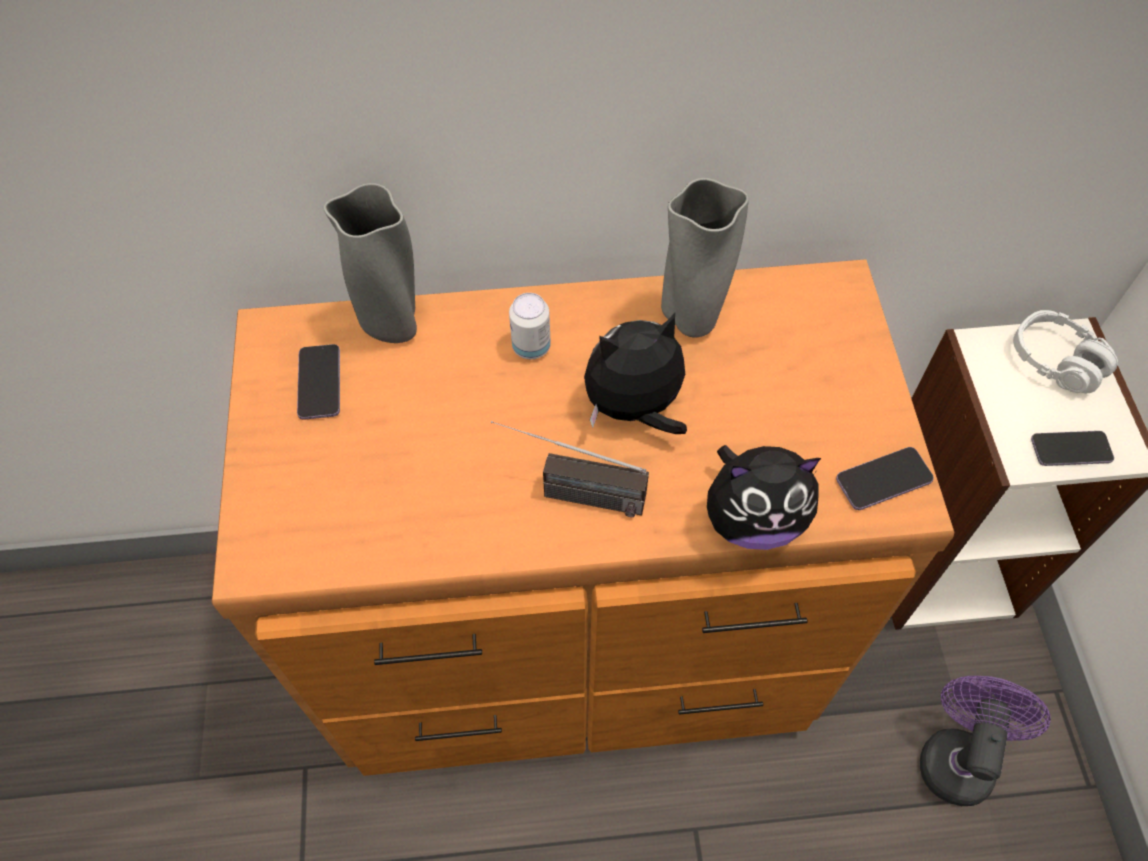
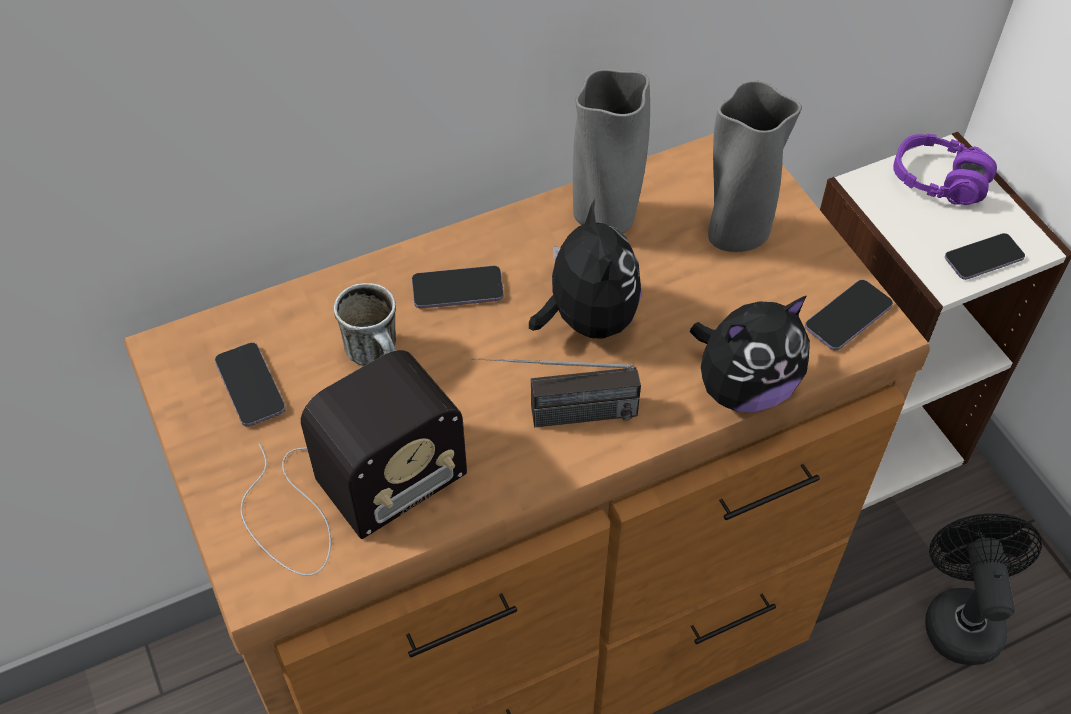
camera: 20 degrees left, 5 degrees down
(356, 505) = (345, 493): none -> radio
(393, 326) = (304, 308): grey vase -> grey vase (736, 235)
(437, 388) = (378, 356): none -> mug
(531, 347) = (457, 289): can -> phone
(634, 409) = (587, 319): plush toy -> plush toy turned 120 degrees clockwise
(957, 755) = (960, 616): purple fan -> black fan
(1056, 361) = (939, 181): grey headphones -> purple headphones

